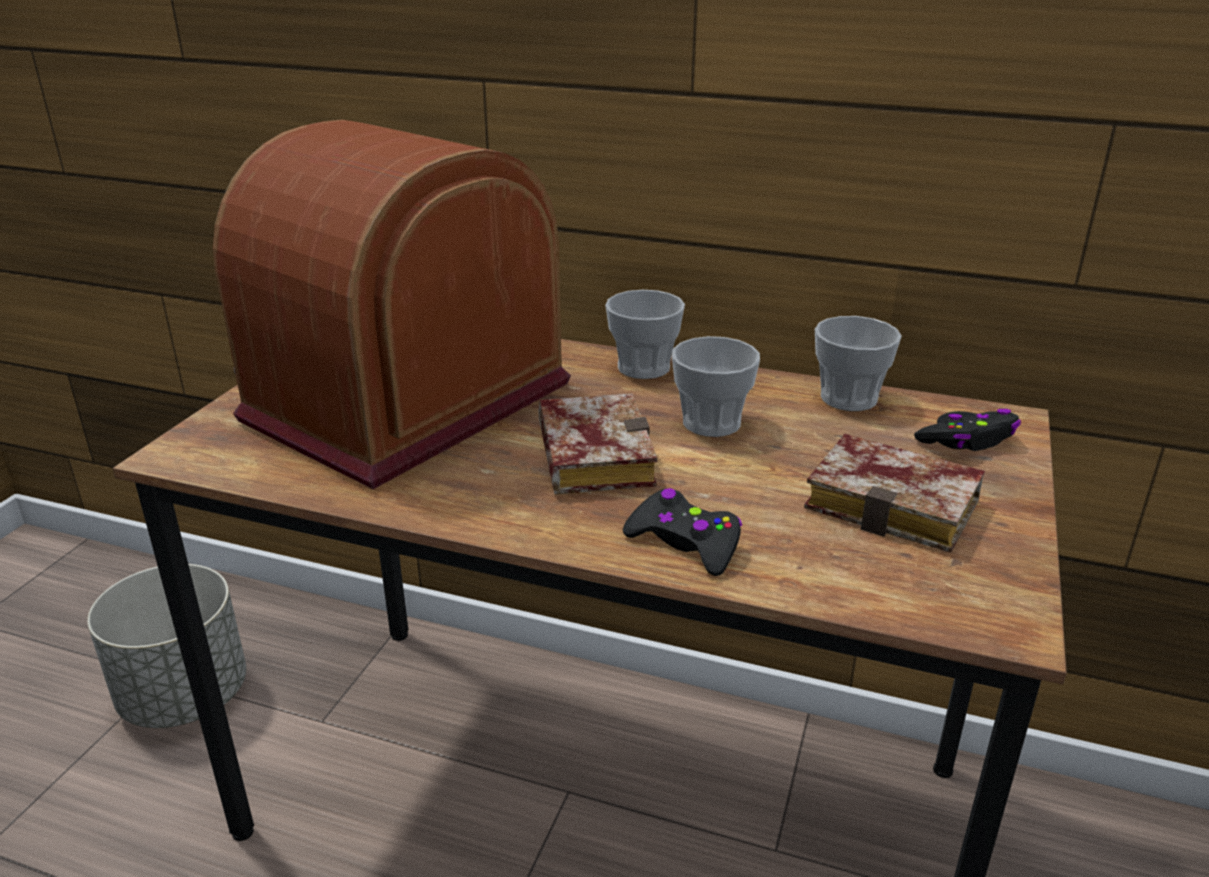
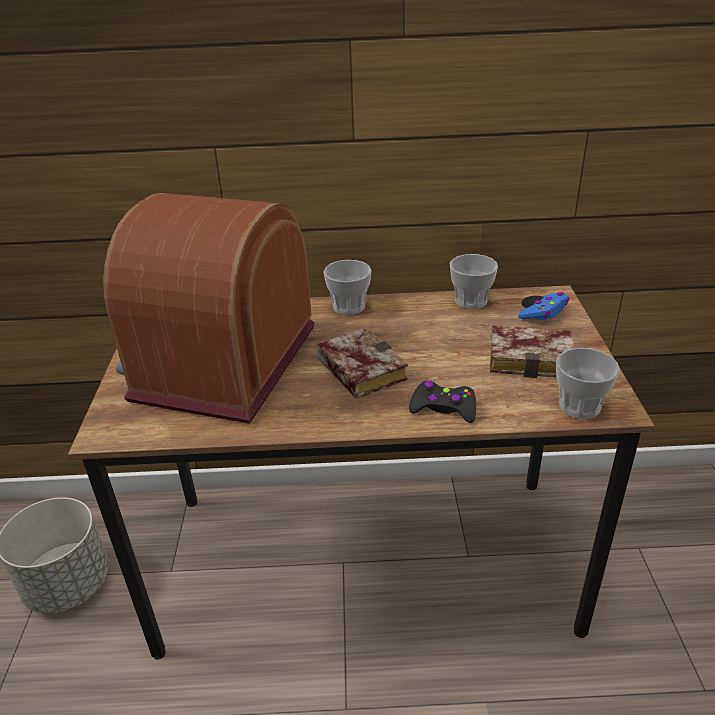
camera: 20 degrees left, 5 degrees up
(711, 423) = (409, 333): cup -> cup (579, 406)
(968, 441) = (544, 313): black game controller -> blue game controller

